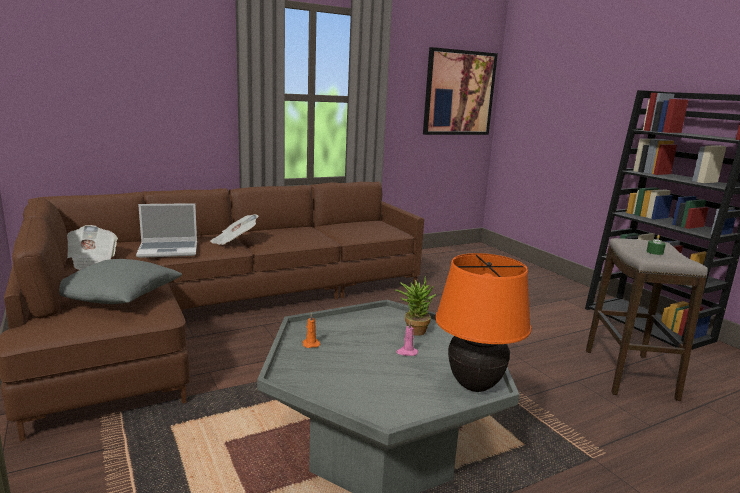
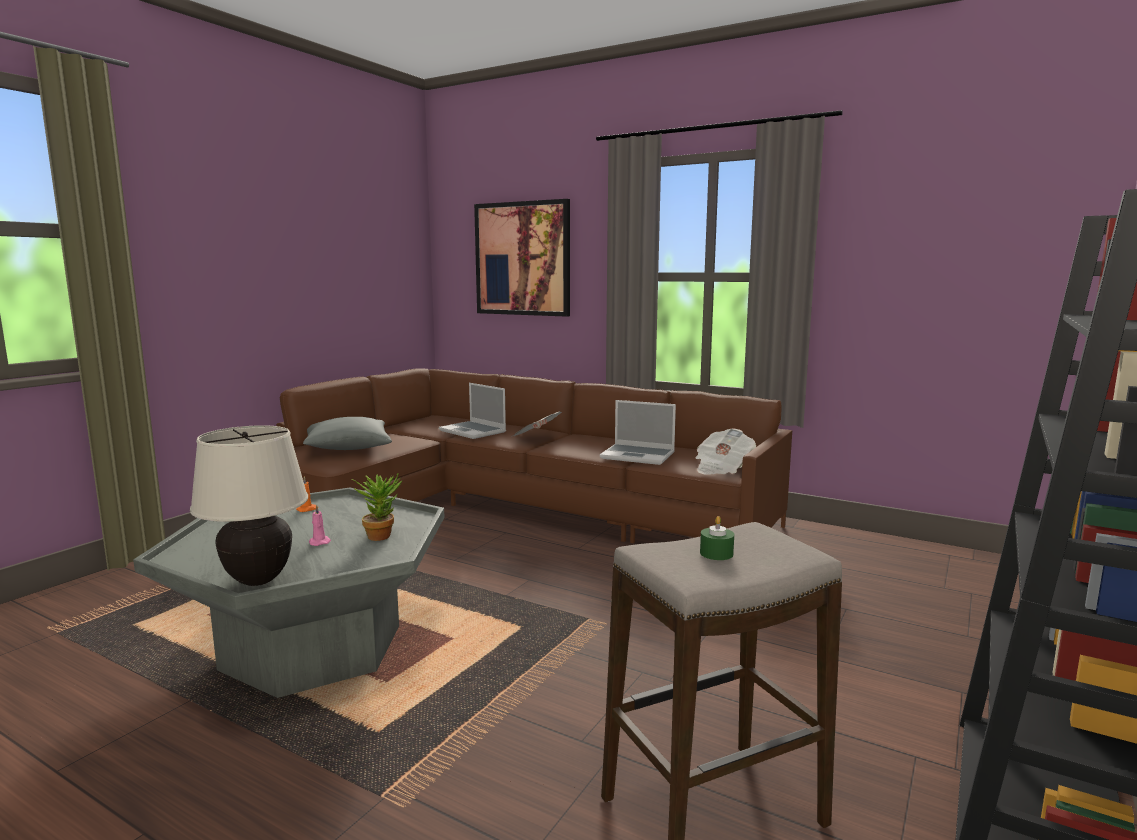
camera: 60 degrees right, 5 degrees down
(90, 261) = (415, 426): newspaper -> newspaper (722, 468)
(333, 235) = (639, 456): none -> laptop
(459, 93) = (1001, 259): picture -> picture (522, 259)
(474, 385) = (258, 580): orange table lamp -> beige table lamp

